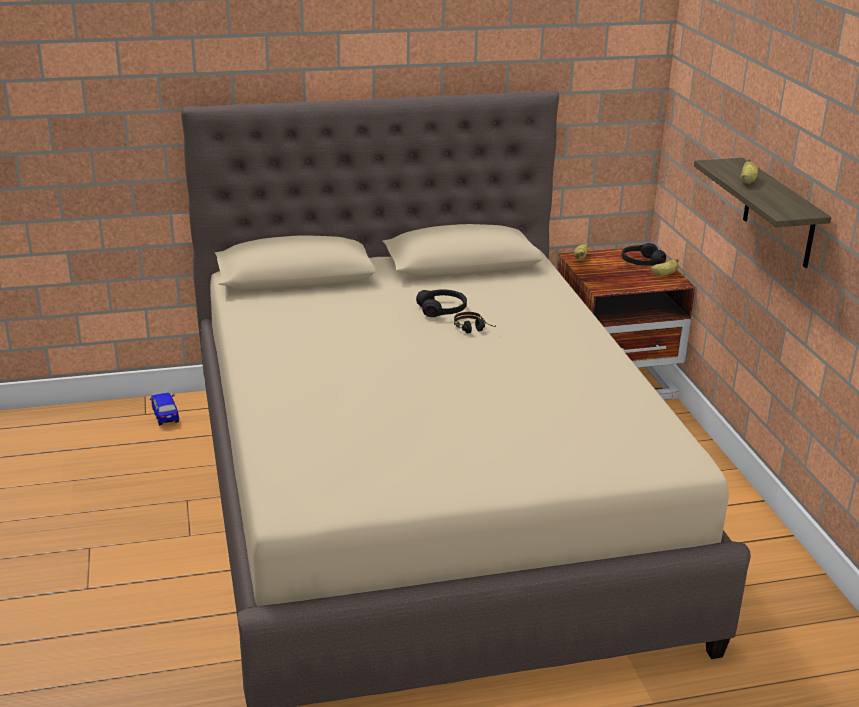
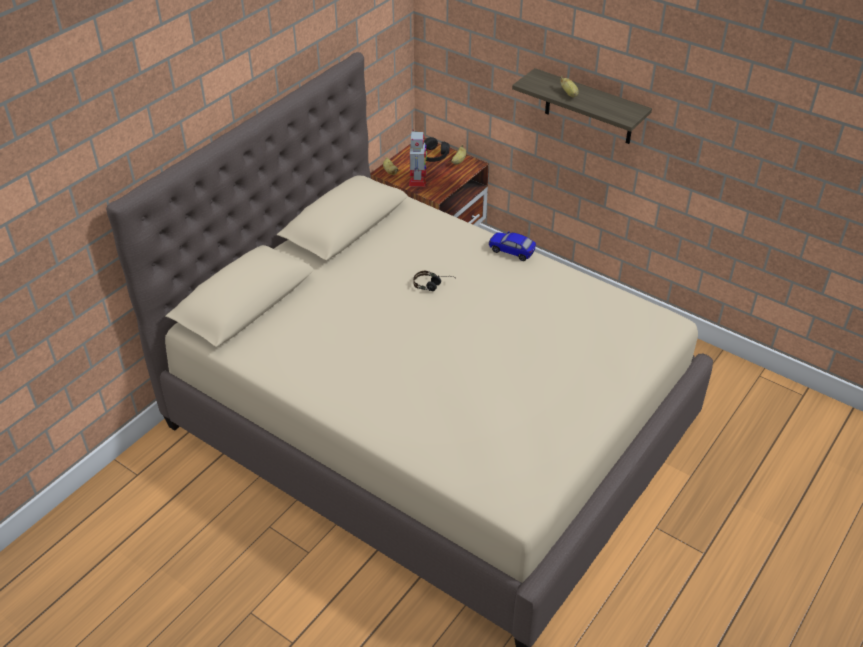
camera: 40 degrees left, 15 degrees up
(165, 415) = (155, 466): toy car -> toy car (511, 251)
(442, 309) = (389, 278): black headphones -> none
(600, 272) = (418, 179): none -> toy robot

